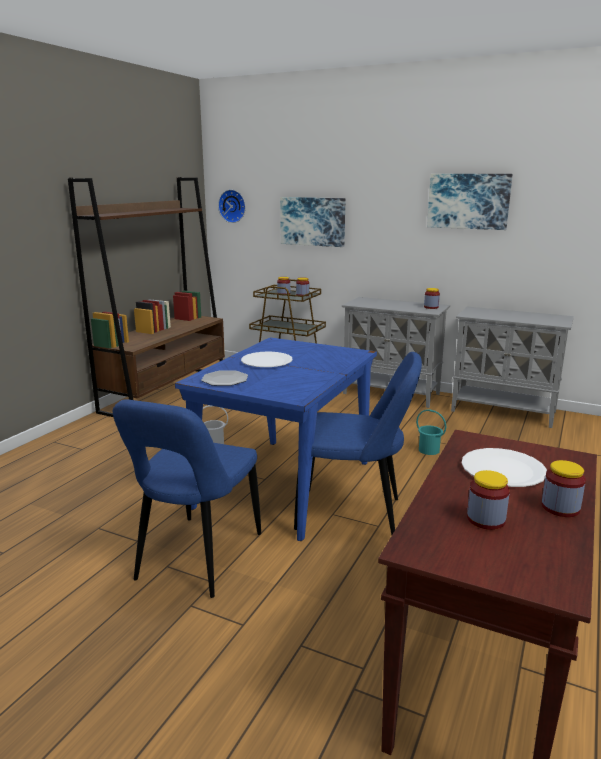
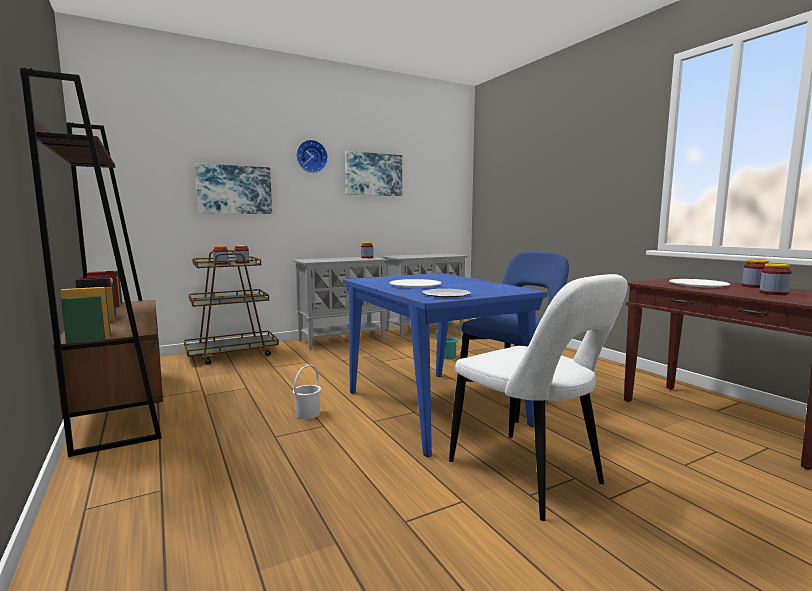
camera: 55 degrees left, 10 degrees down
(196, 559) = (529, 476): blue chair -> white chair
(233, 206) = (122, 171): wall clock -> wall clock (311, 156)

